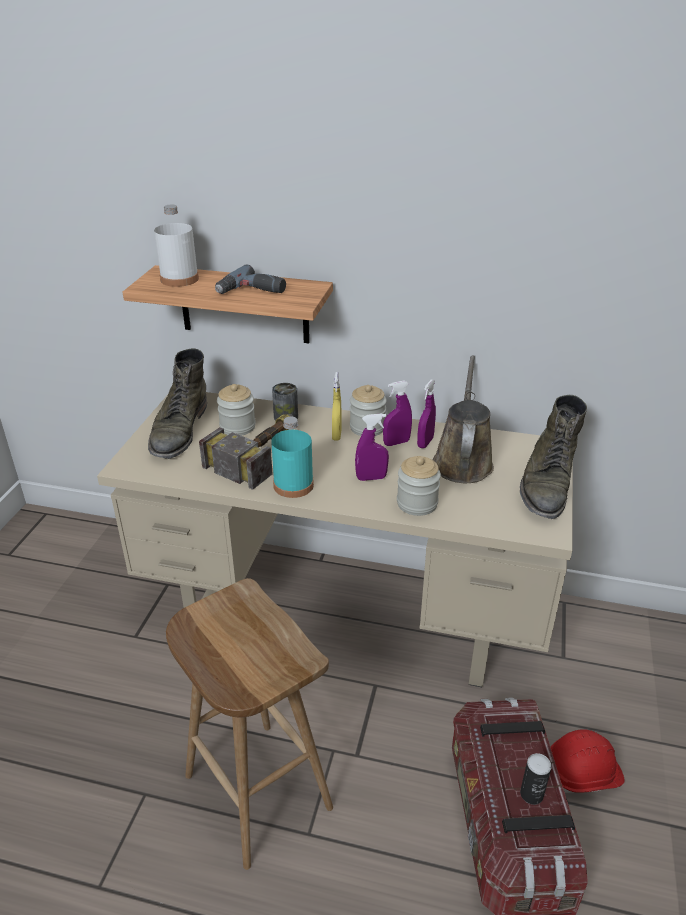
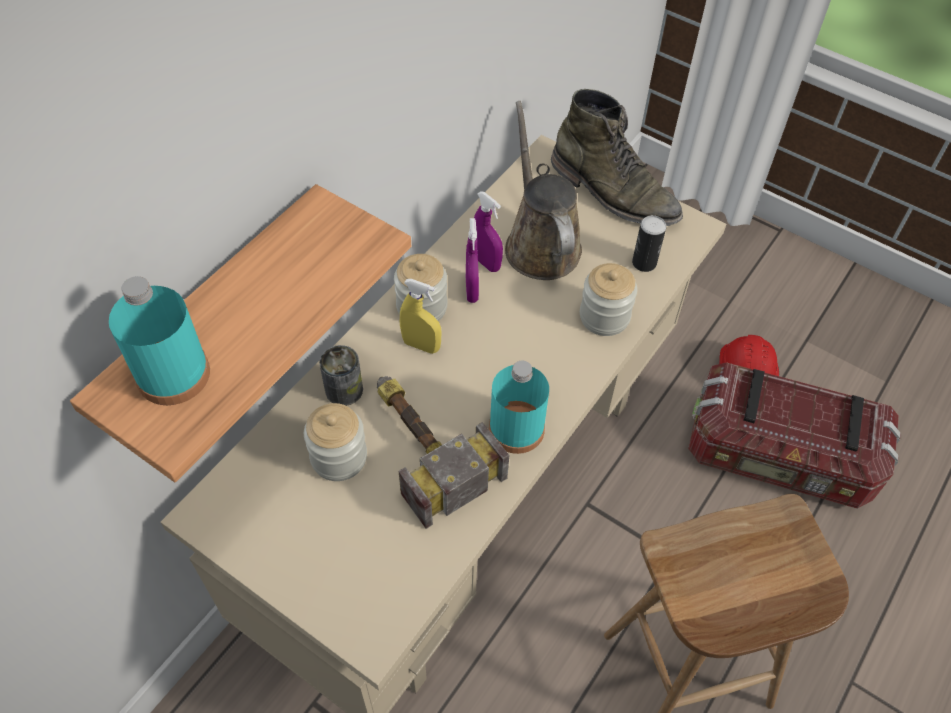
camera: 70 degrees left, 20 degrees up
(179, 279) = (173, 374): white bottle -> turquoise bottle
(179, 430) = (306, 539): green boot -> none
(251, 291) = (294, 288): power drill -> none
(371, 478) = (536, 342): purple spray bottle -> none
(462, 461) = (540, 243): brown watering can -> brown watering can turned 45 degrees clockwise
(531, 794) = (820, 414): can -> can (644, 263)

